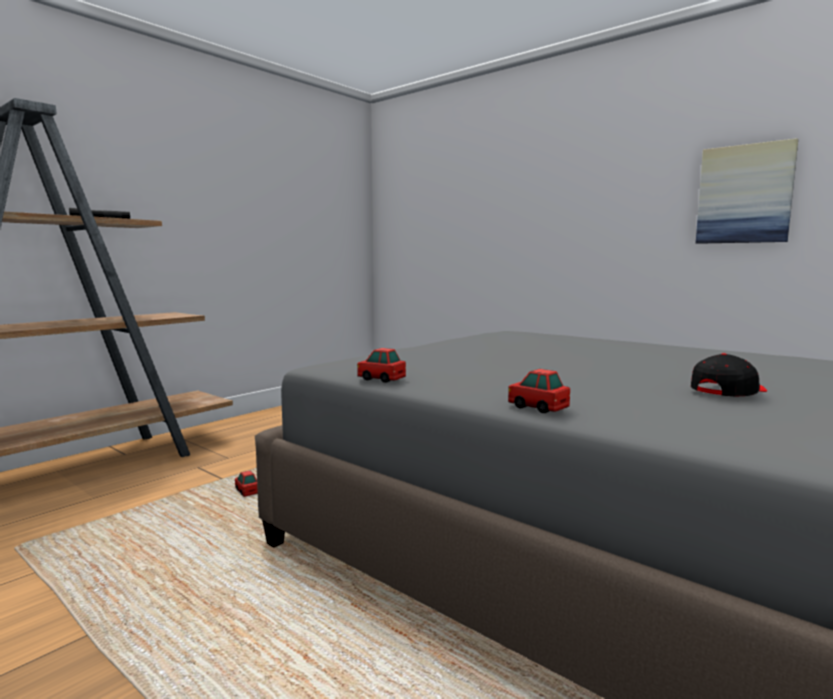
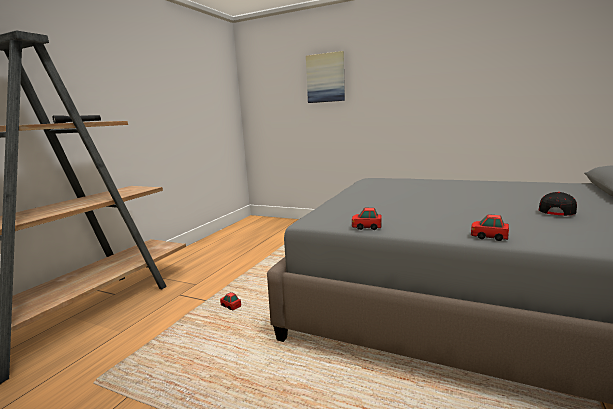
camera: 15 degrees left, 5 degrees up
(744, 194) = (490, 87): picture -> picture (325, 78)

